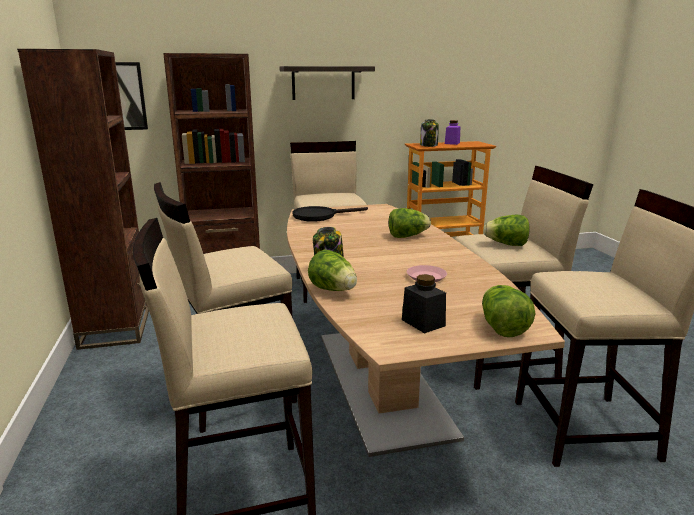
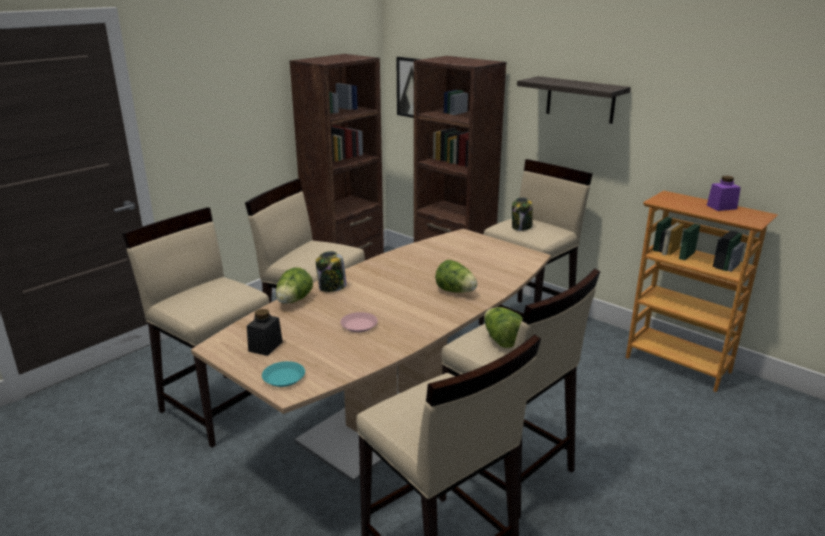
camera: 55 degrees right, 5 degrees up
(320, 216) = (459, 243): black frying pan -> none
(429, 145) = (675, 202): jar -> jar (521, 227)
(502, 328) = (283, 377): lettuce -> turquoise plate

